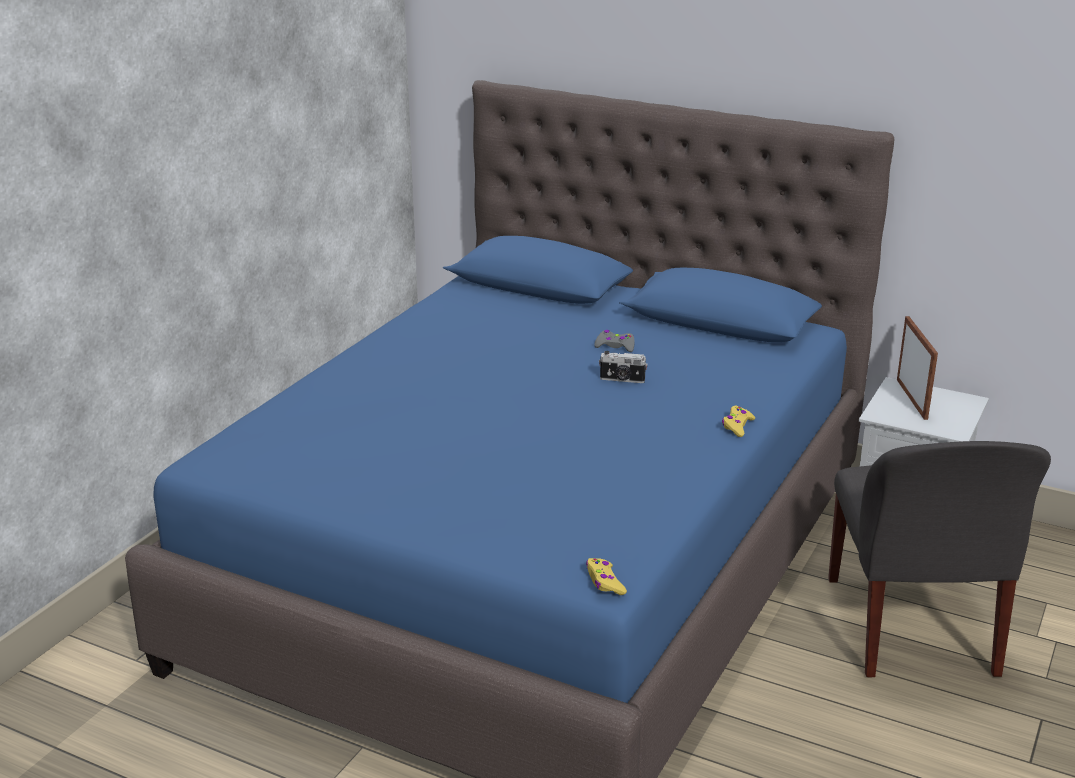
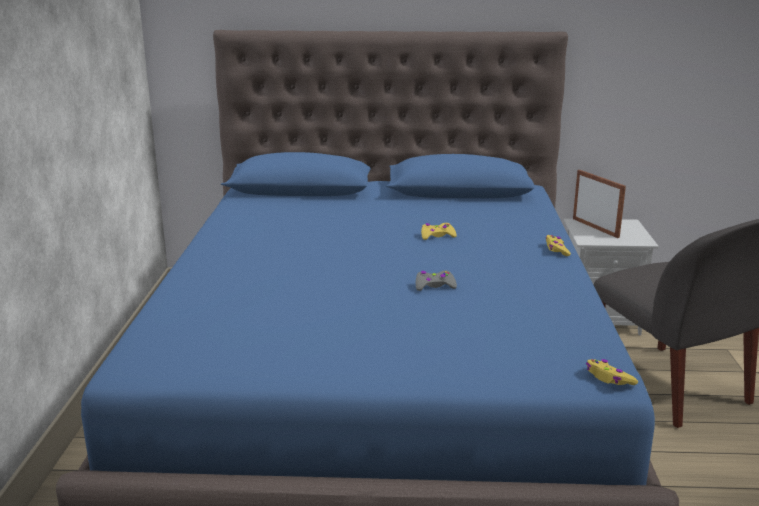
camera: 25 degrees left, 5 degrees down
(615, 346) = (405, 216): grey game controller -> grey game controller (434, 286)
(622, 380) = (437, 236): camera -> yellow game controller

